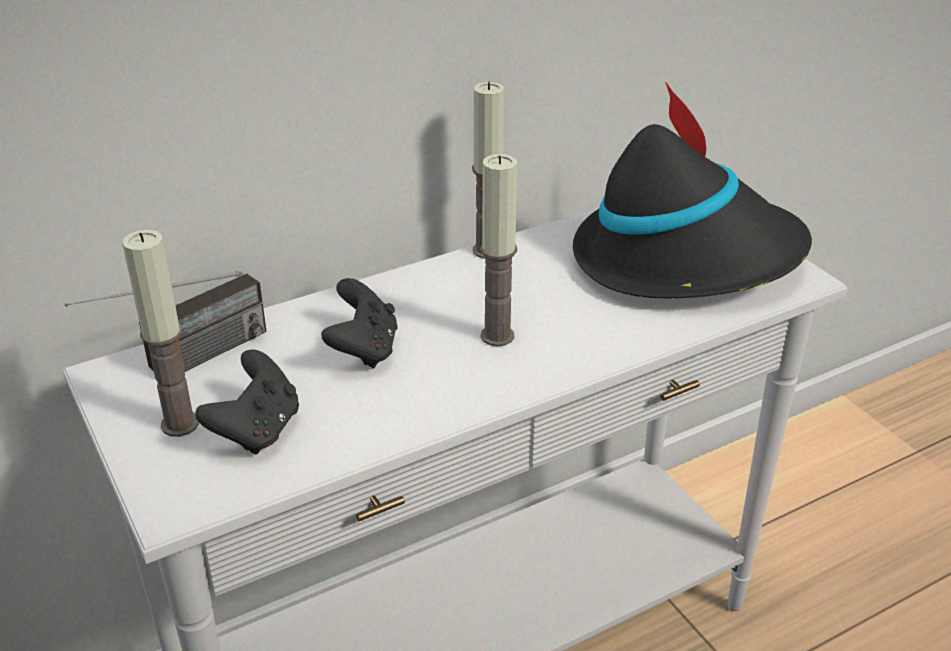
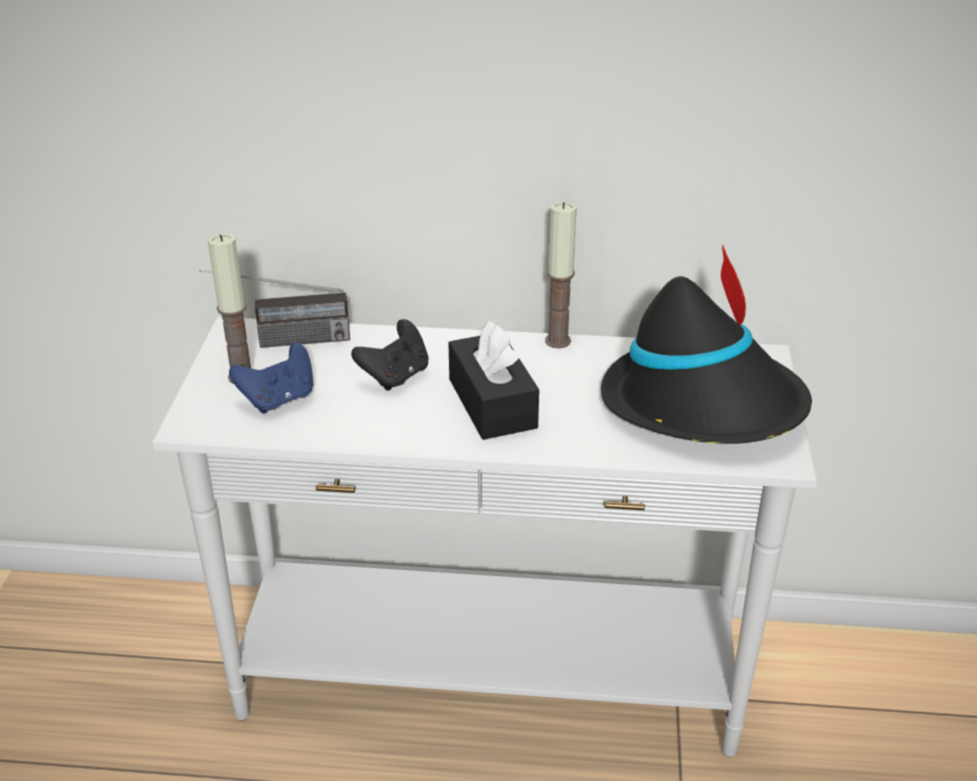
camera: 35 degrees right, 0 degrees up
(257, 430) = (279, 399): black game controller -> blue game controller
(497, 336) = (492, 403): candle -> black tissue box

